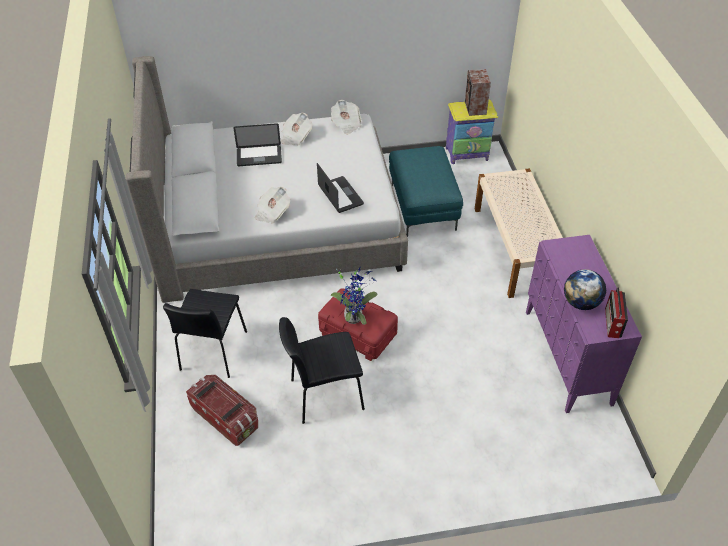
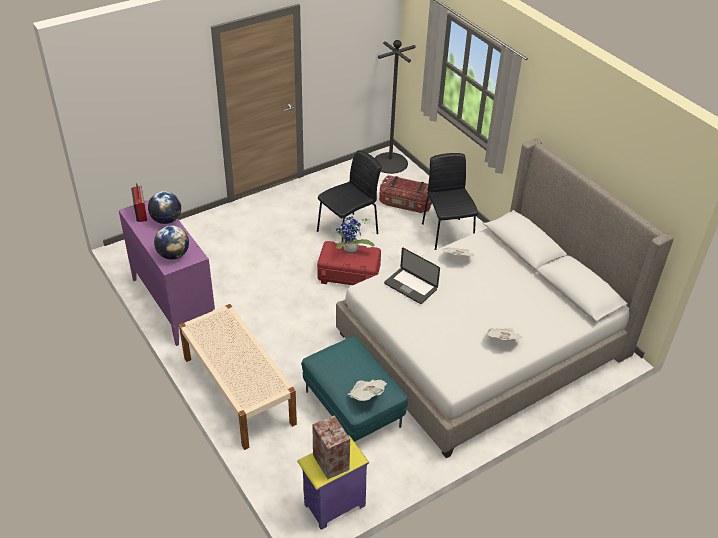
camera: 155 degrees right, 5 degrees down
(189, 510) = (390, 163): none -> black clothes rack
(259, 156) = (518, 307): laptop -> none
(346, 124) = (463, 373): newspaper -> newspaper (366, 395)
(577, 254) = (173, 255): none -> globe

